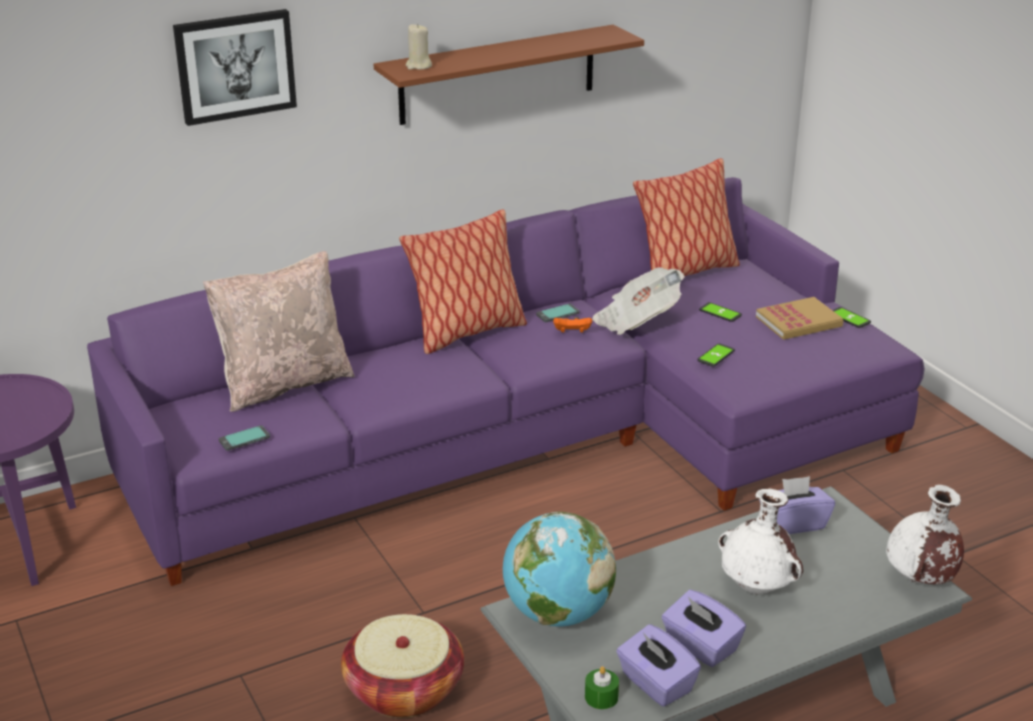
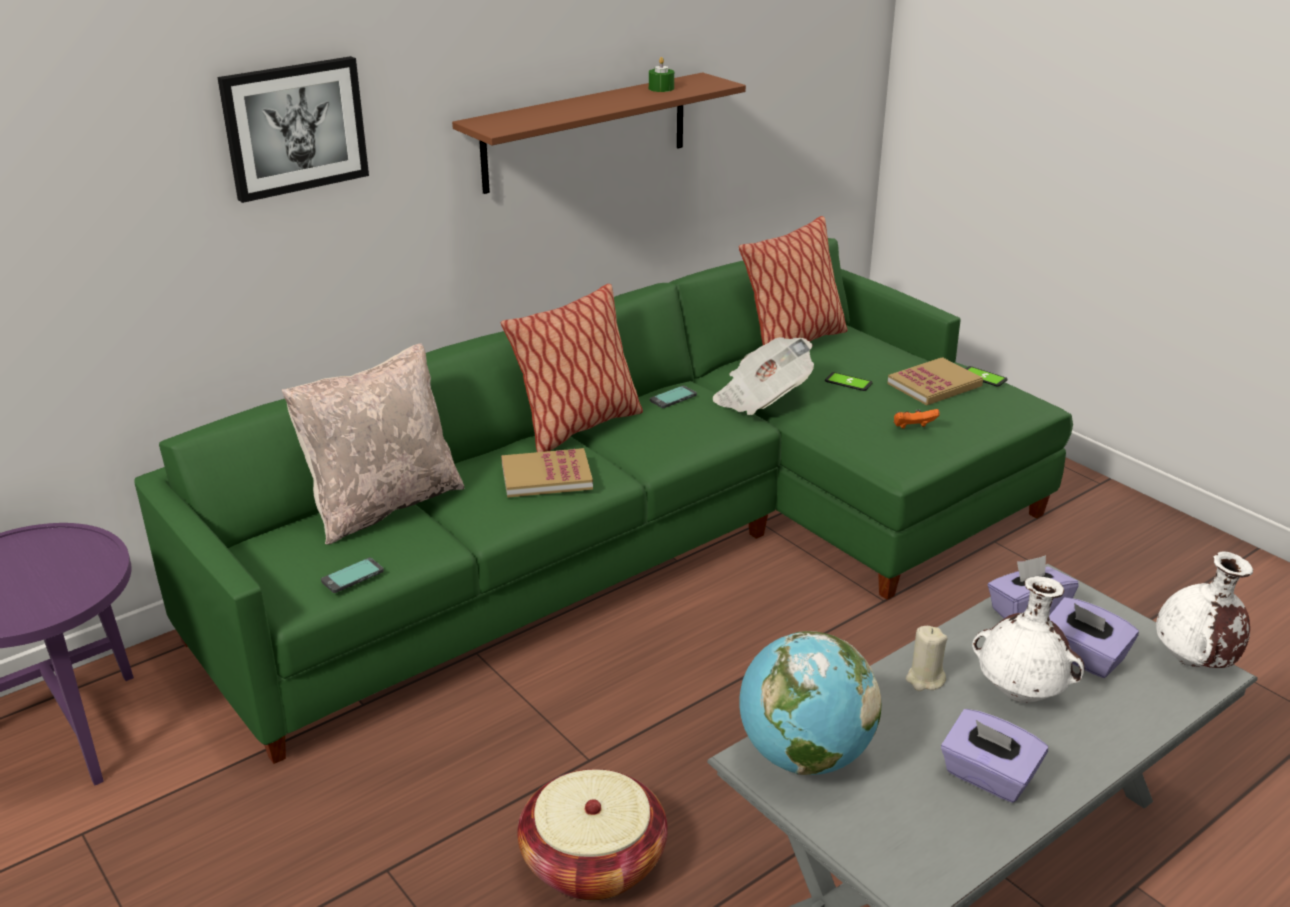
camera: 10 degrees left, 0 degrees up
(418, 66) = (507, 121): beige candle -> beige candle (924, 680)
(425, 372) = (546, 476): none -> book
(535, 437) = (656, 537): purple sofa -> green sofa
(572, 333) = (696, 417): orange game controller -> orange game controller (913, 428)
(601, 697) = (898, 861): green candle -> green candle (661, 88)
(655, 684) = (956, 834): purple tissue box -> purple tissue box (1083, 657)
(716, 356) = (862, 429): phone -> none

